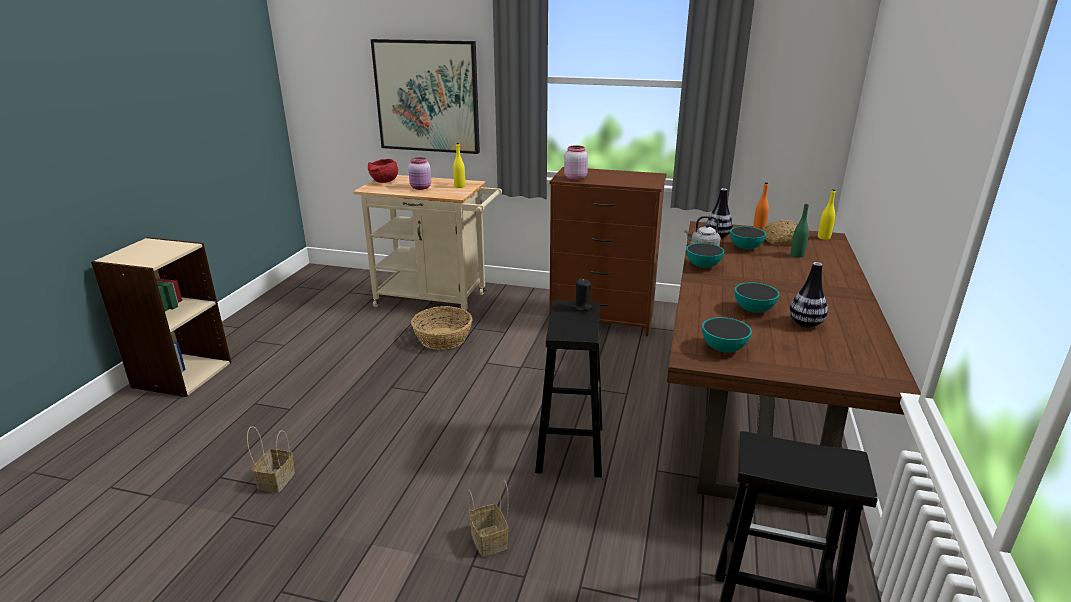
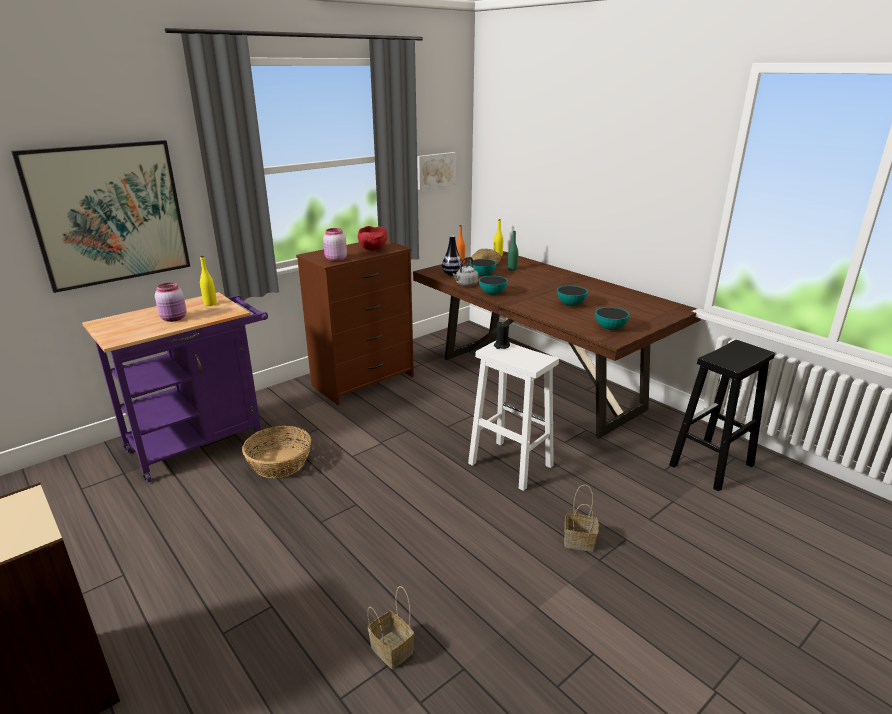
camera: 55 degrees left, 0 degrees up
(384, 182) = (112, 328): red bowl -> red bowl (374, 249)
(437, 300) = (203, 441): beige cart -> purple cart
(570, 447) = (509, 464): black stool -> white stool
(785, 110) = (435, 170): none -> picture
(805, 324) = (601, 300): vase -> none

